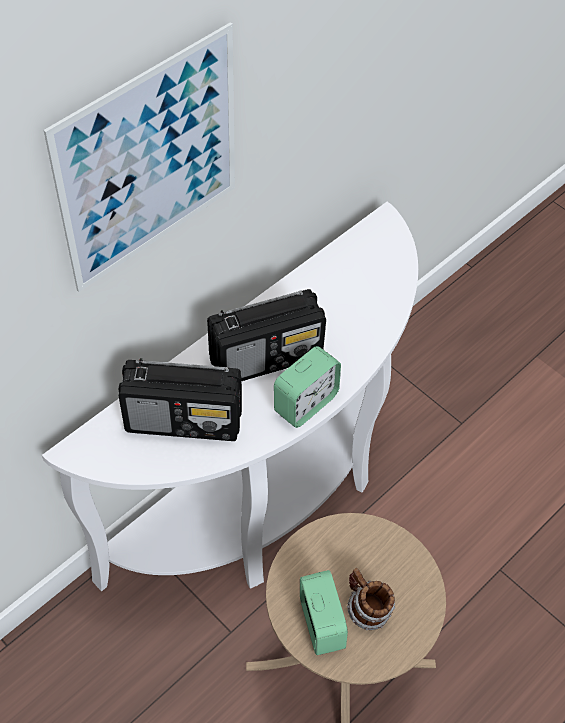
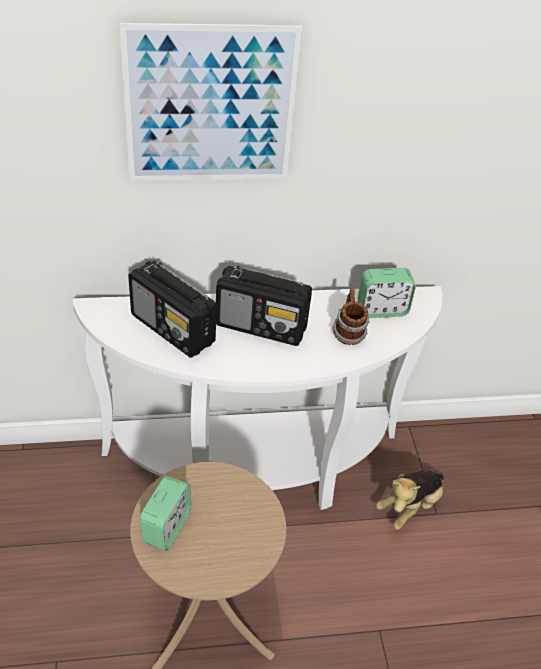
camera: 35 degrees right, 10 degrees down
(305, 403) = (259, 365): alarm clock -> alarm clock (382, 309)
(366, 610) = (205, 539): mug -> mug (348, 333)
(434, 432) = (409, 506): none -> plush toy

